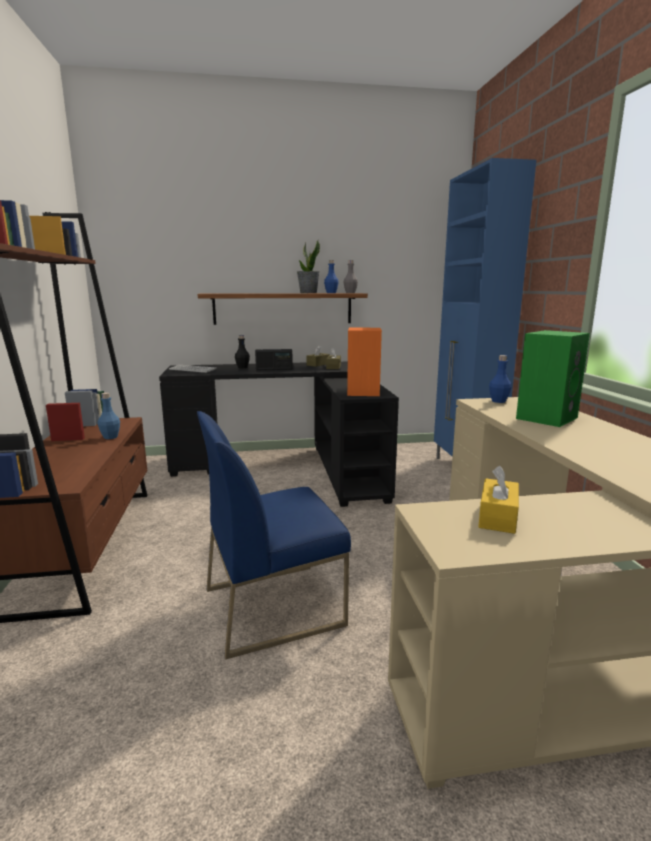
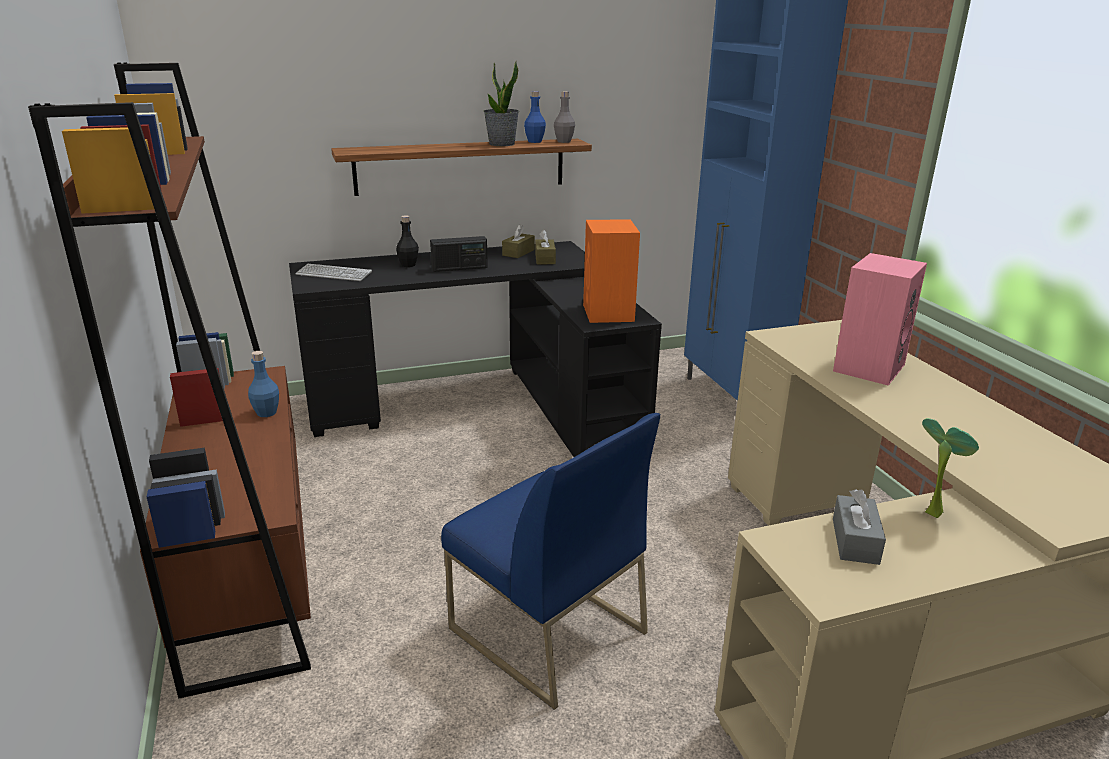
camera: 10 degrees left, 10 degrees up
(274, 605) = (545, 630): blue chair -> blue chair turned 105 degrees counterclockwise
(498, 401) = (801, 334): blue bottle -> none
(498, 517) = (855, 541): yellow tissue box -> grey tissue box
(546, 417) = (868, 367): green speaker -> pink speaker
(578, 502) = (932, 511): none -> potted plant

